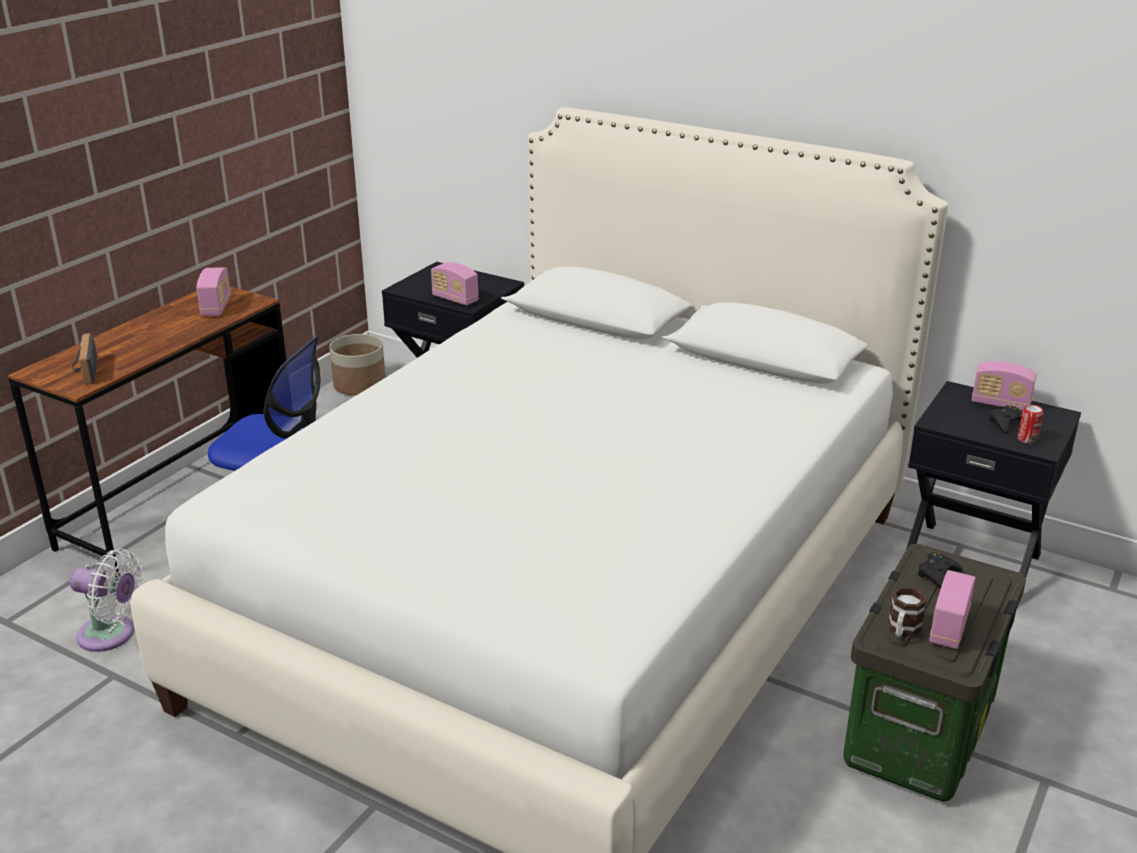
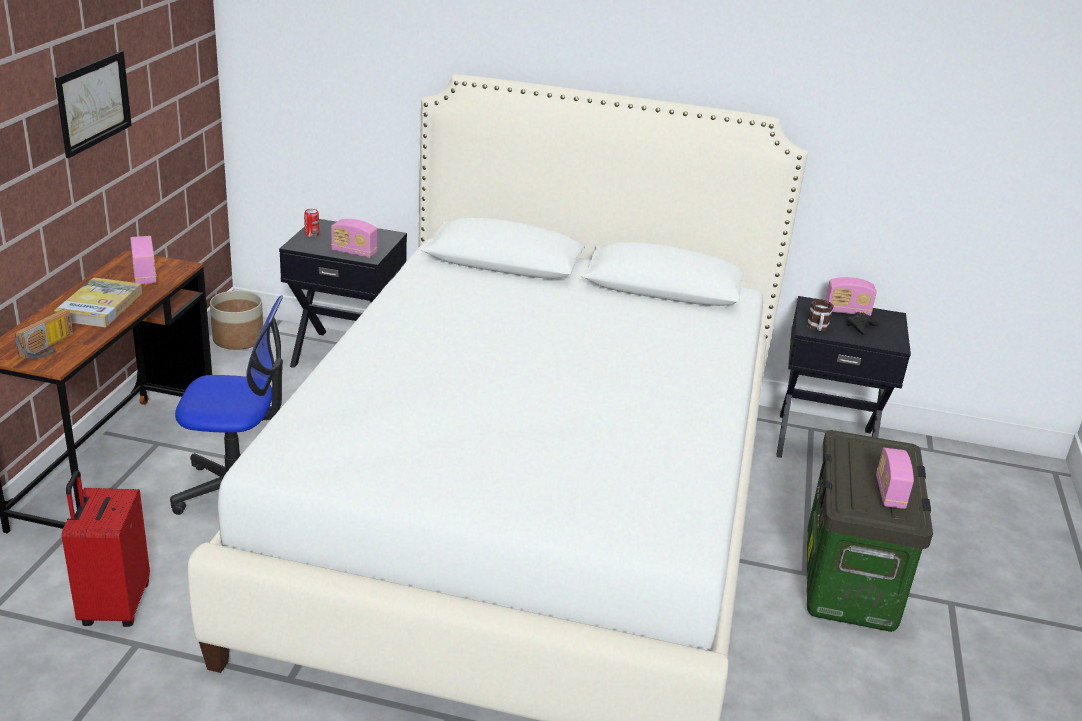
camera: 20 degrees left, 0 degrees up
(84, 371) = (49, 348): radio -> radio turned 120 degrees counterclockwise
(111, 635) = (113, 606): white fan -> red suitcase
(155, 334) = (100, 306): none -> book
(175, 130) = (93, 102): none -> picture
(902, 630) = (858, 500): mug -> mug (817, 328)
(938, 575) = (860, 452): black game controller -> none
(1027, 439) = (881, 338): can -> can (312, 234)

